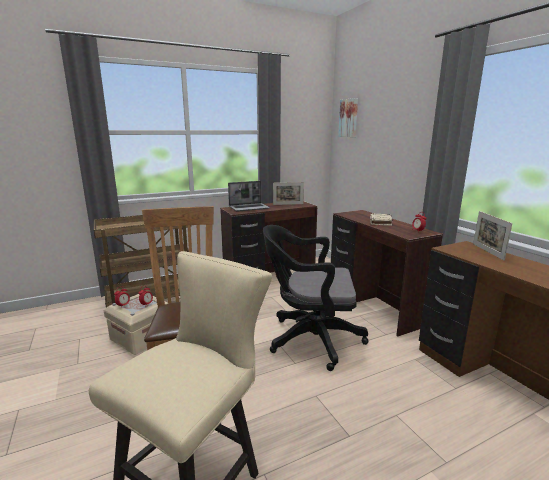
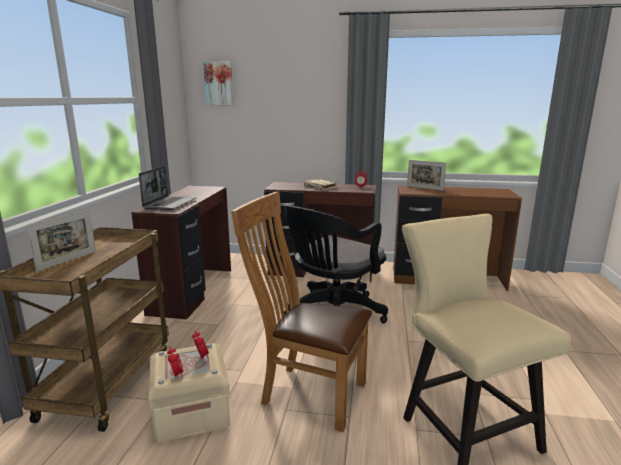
camera: 55 degrees left, 0 degrees up
(288, 204) = (195, 191): picture frame -> picture frame (67, 260)

